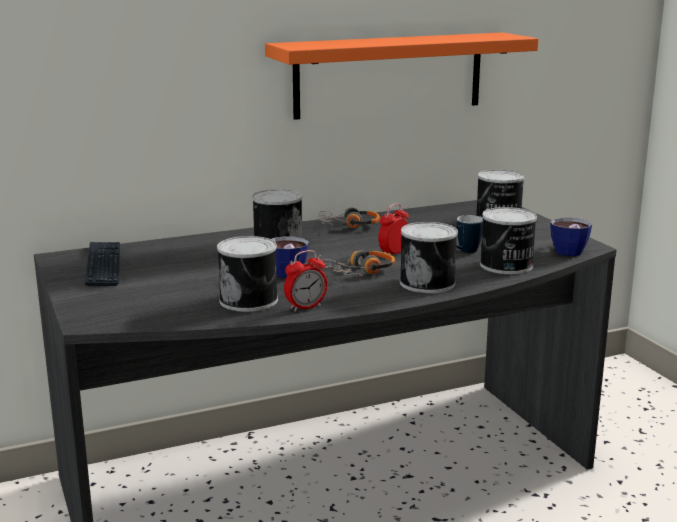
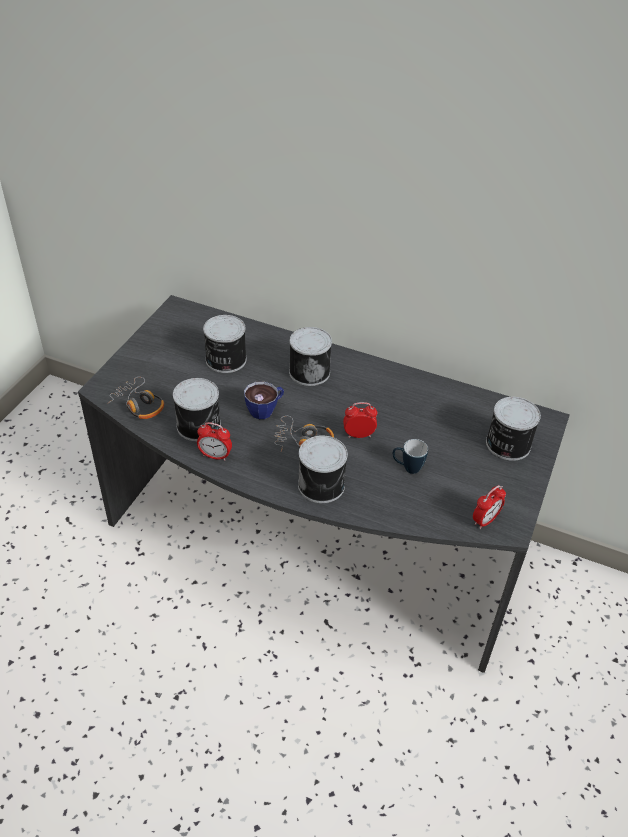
camera: 45 degrees right, 25 degrees up
(103, 265) = (185, 332): keyboard -> none
(348, 225) = (386, 379): headphones -> headphones (139, 404)
(389, 75) = (473, 269): orange shelf -> none
(506, 266) = (406, 505): can -> can (225, 360)
(567, 250) = (485, 520): cup -> alarm clock

